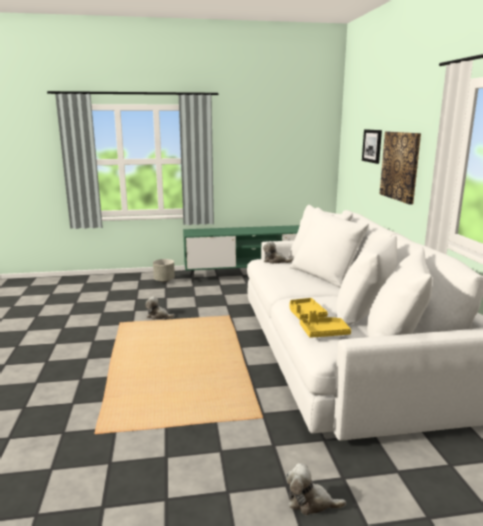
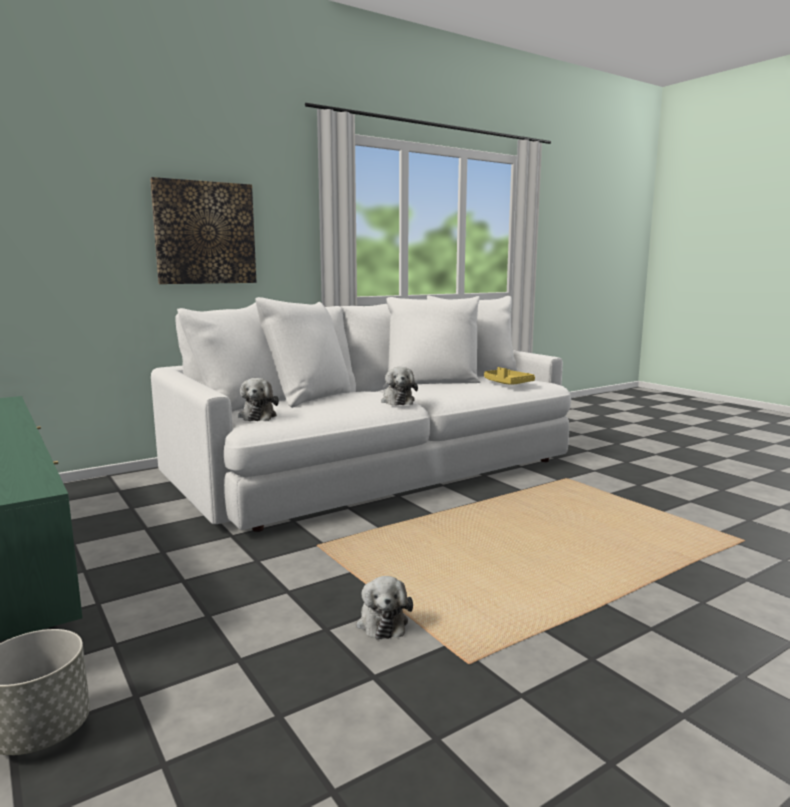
camera: 115 degrees left, 5 degrees down
(305, 314) = (472, 390): yellow tray -> none
(310, 502) = (627, 455): plush toy -> plush toy (397, 401)
(372, 146) = (89, 202): picture -> none

